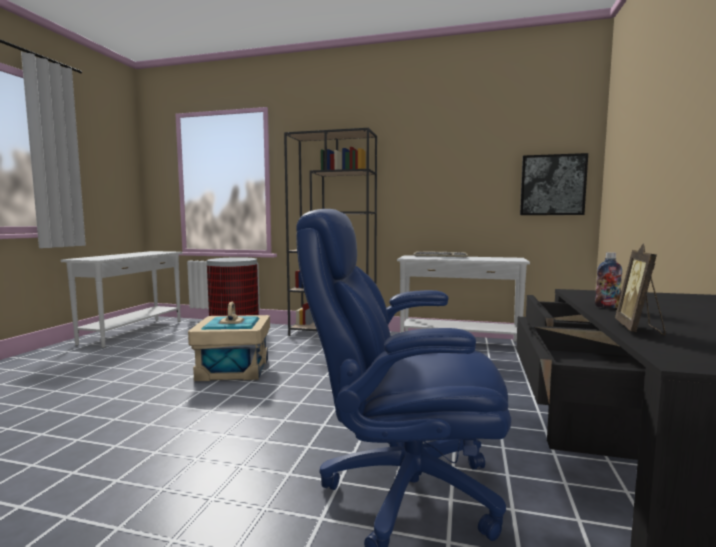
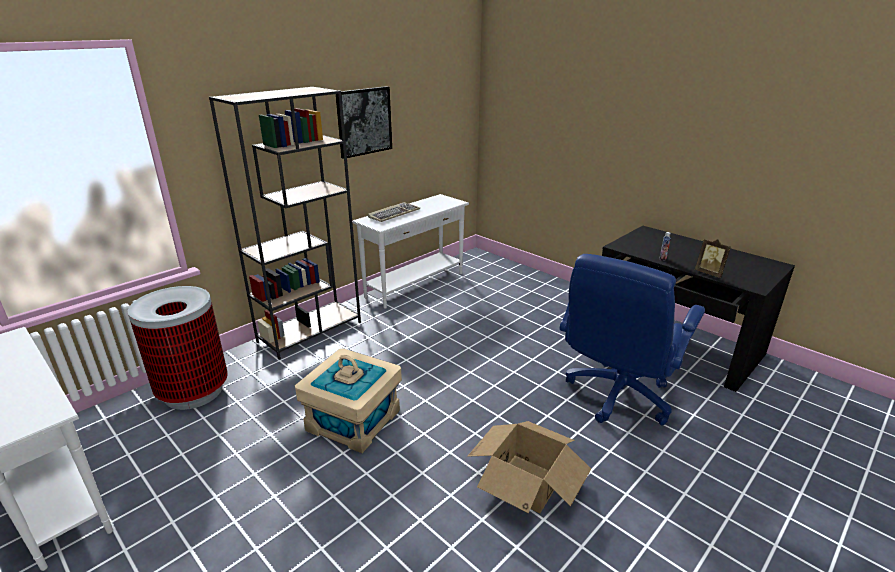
camera: 60 degrees left, 20 degrees up
(176, 457) = (526, 483): none -> cardboard box
(552, 185) = (453, 125): picture -> picture (364, 121)

